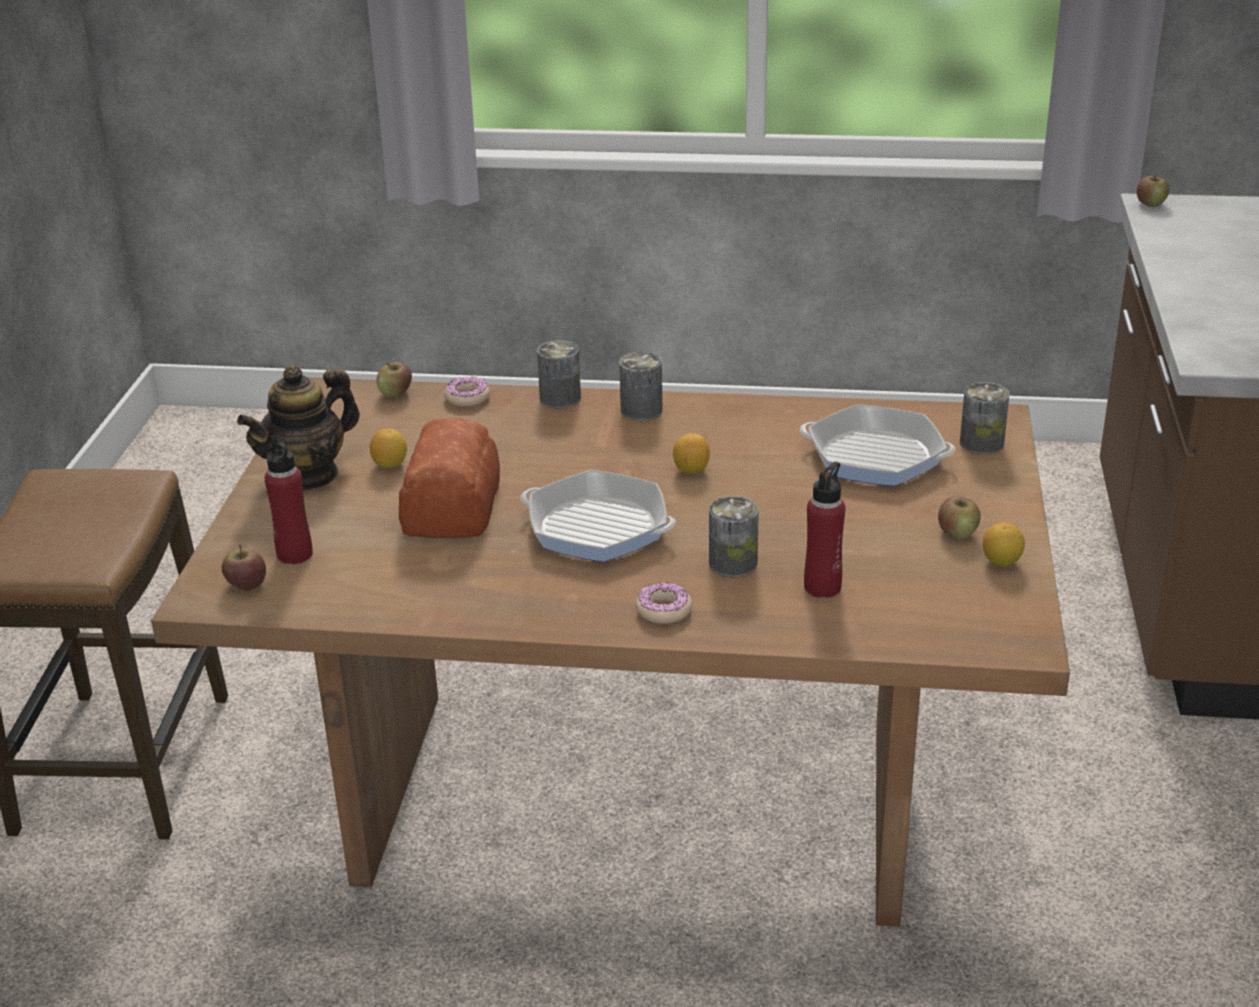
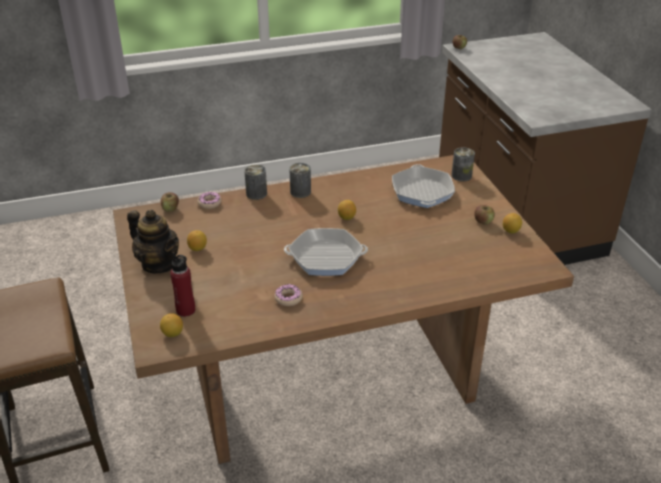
camera: 25 degrees left, 5 degrees up
(246, 584) = (173, 333): apple -> lemon
(308, 475) = (158, 264): teapot -> teapot turned 75 degrees counterclockwise
(449, 507) = (245, 264): bread -> none
(664, 610) = (388, 292): donut -> donut (288, 298)
(733, 563) = (400, 260): can -> none
(822, 587) = (447, 262): red bottle -> none
(875, 456) = (422, 192): frying pan -> frying pan turned 90 degrees clockwise

